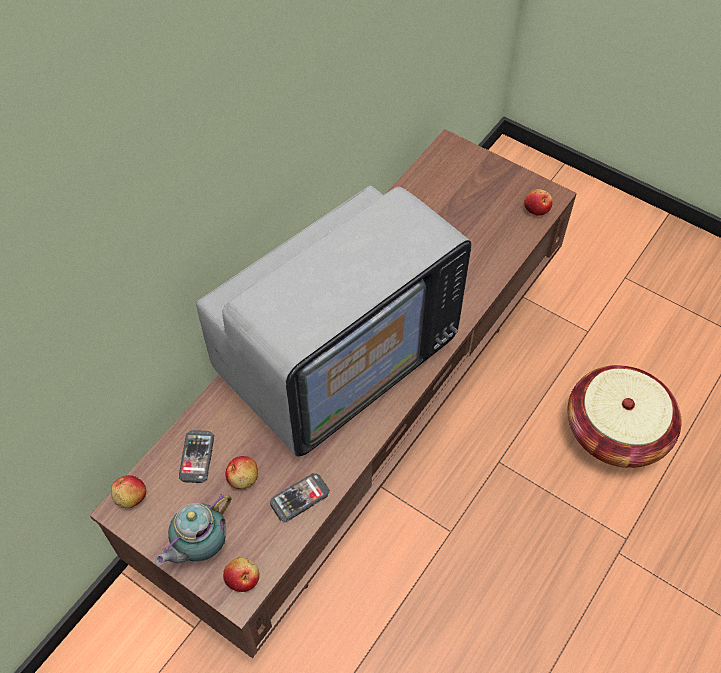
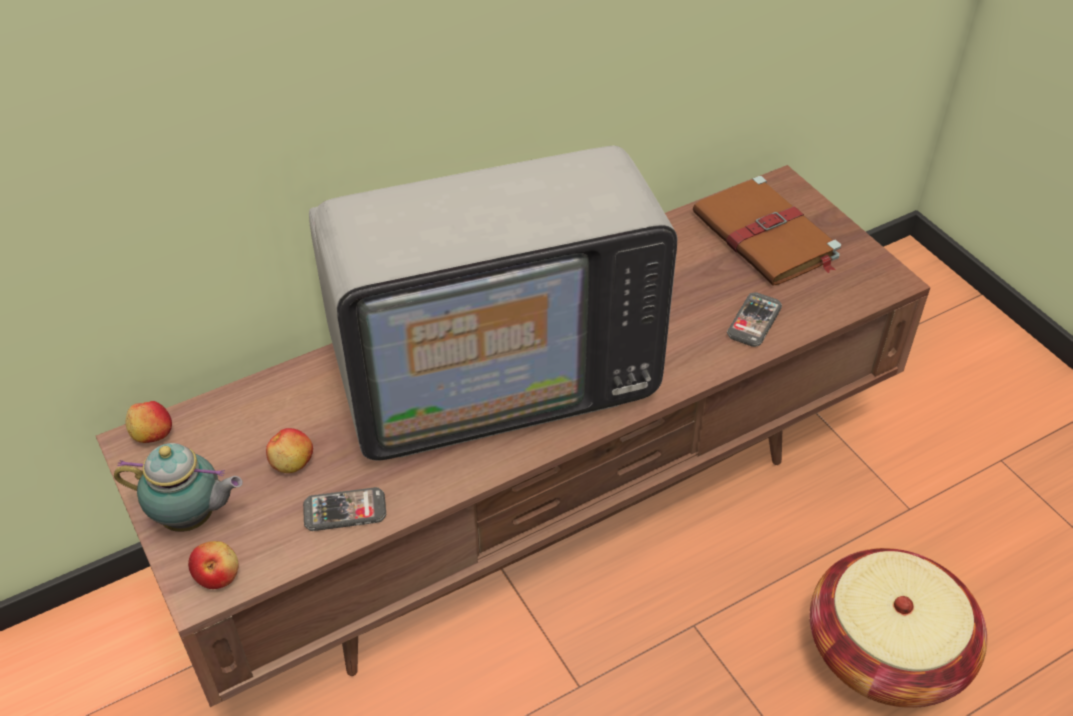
camera: 25 degrees right, 10 degrees down
(197, 457) = (254, 419): phone -> phone (754, 321)
(200, 546) = (192, 518): teapot -> teapot turned 150 degrees counterclockwise
(459, 190) = (766, 237): none -> brown book
(536, 209) = (861, 289): apple -> none

